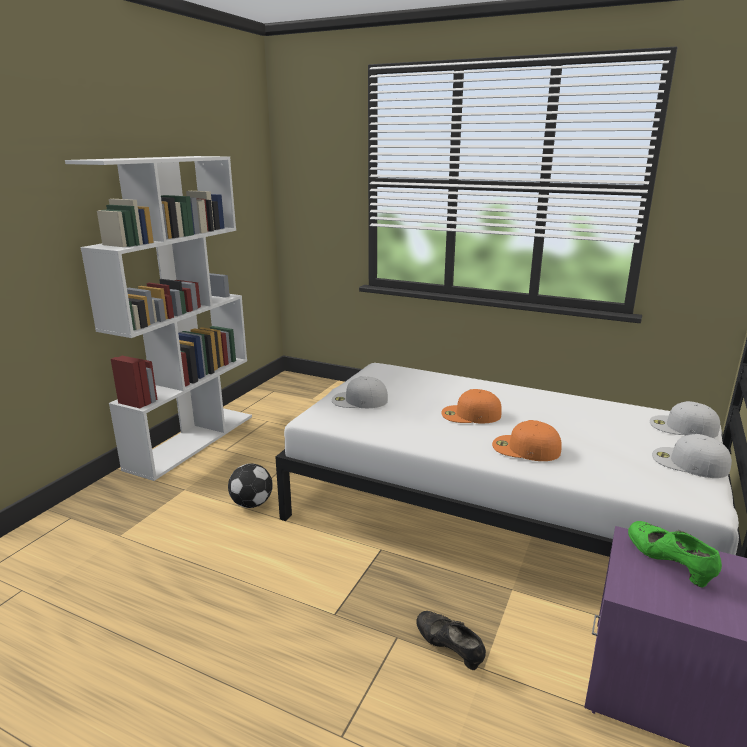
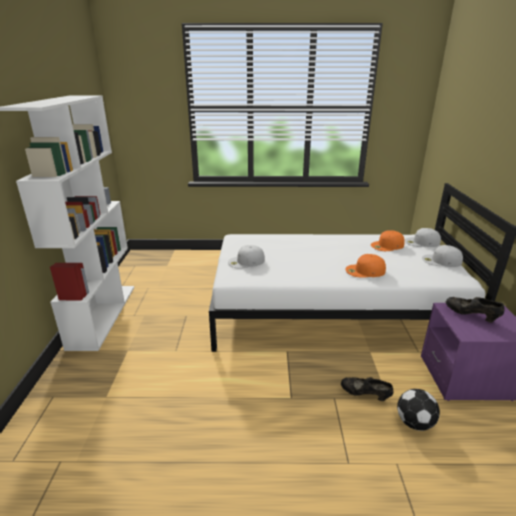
camera: 25 degrees left, 5 degrees up
(252, 504) = (185, 347): football -> football (415, 423)
(470, 414) = (318, 257): orange cap -> orange cap (387, 245)
(668, 564) = (471, 315): green shoe -> black shoe

